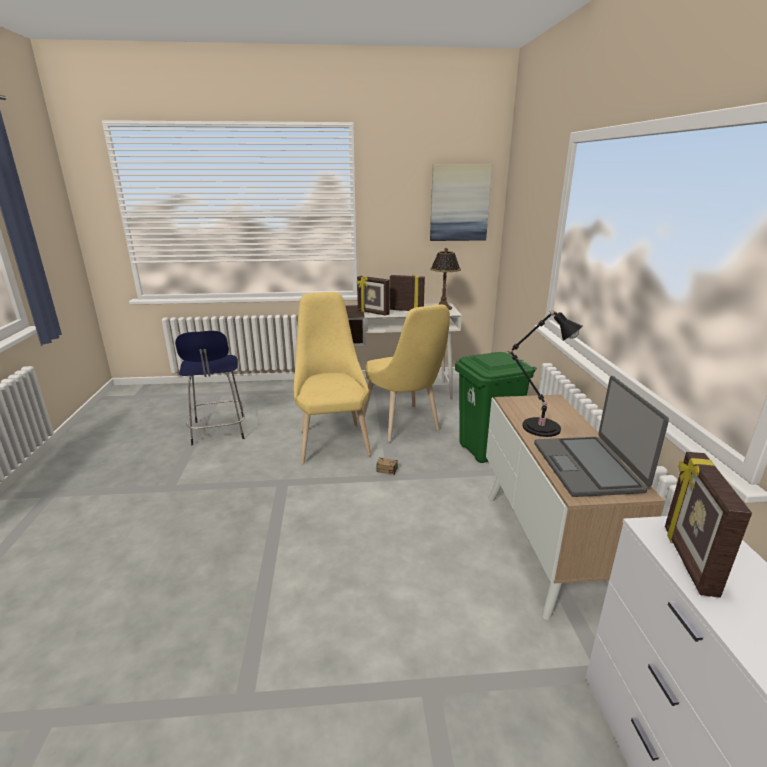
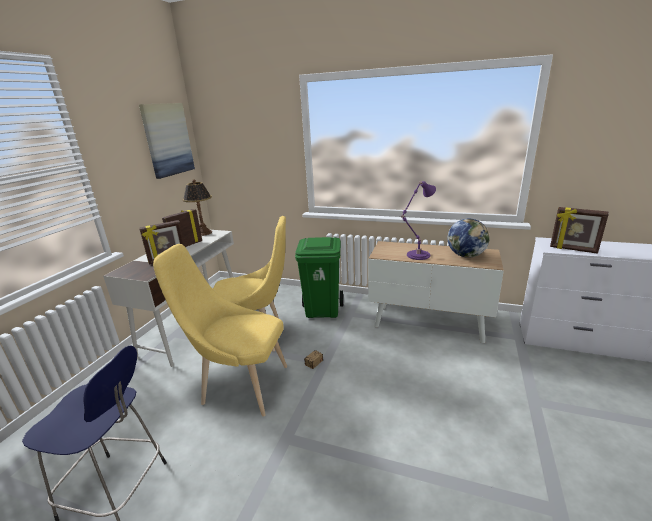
camera: 65 degrees left, 0 degrees up
(538, 426) = (416, 255): black table lamp -> purple table lamp
(588, 467) = (466, 255): laptop -> globe

